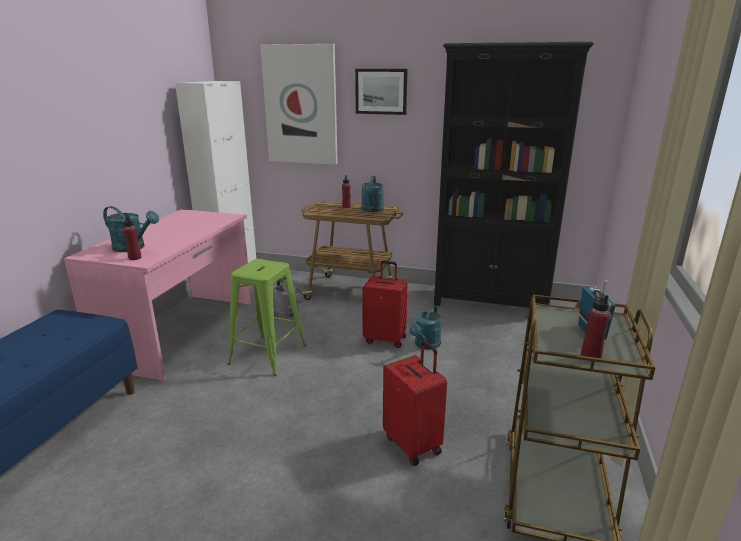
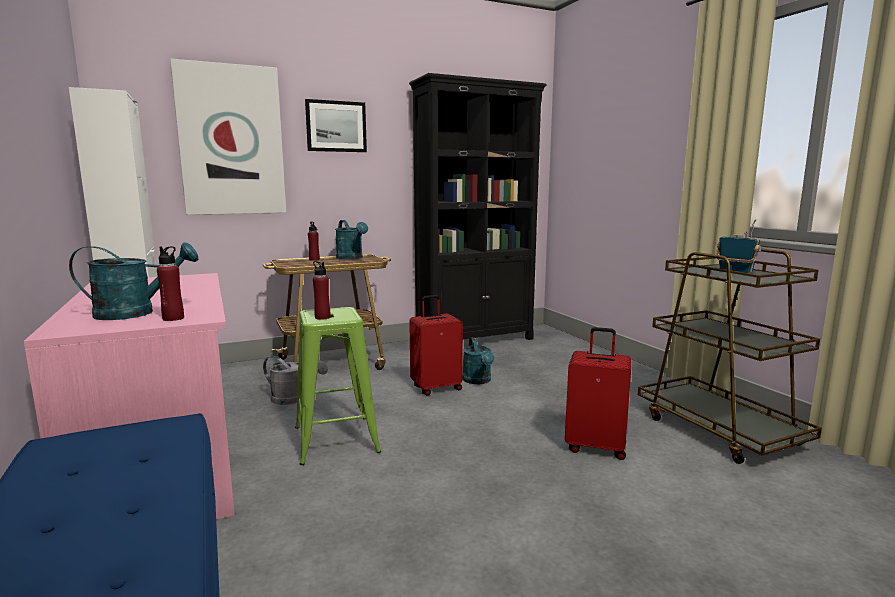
camera: 40 degrees left, 10 degrees down
(590, 356) = (769, 278): red bottle -> red bottle (322, 317)

